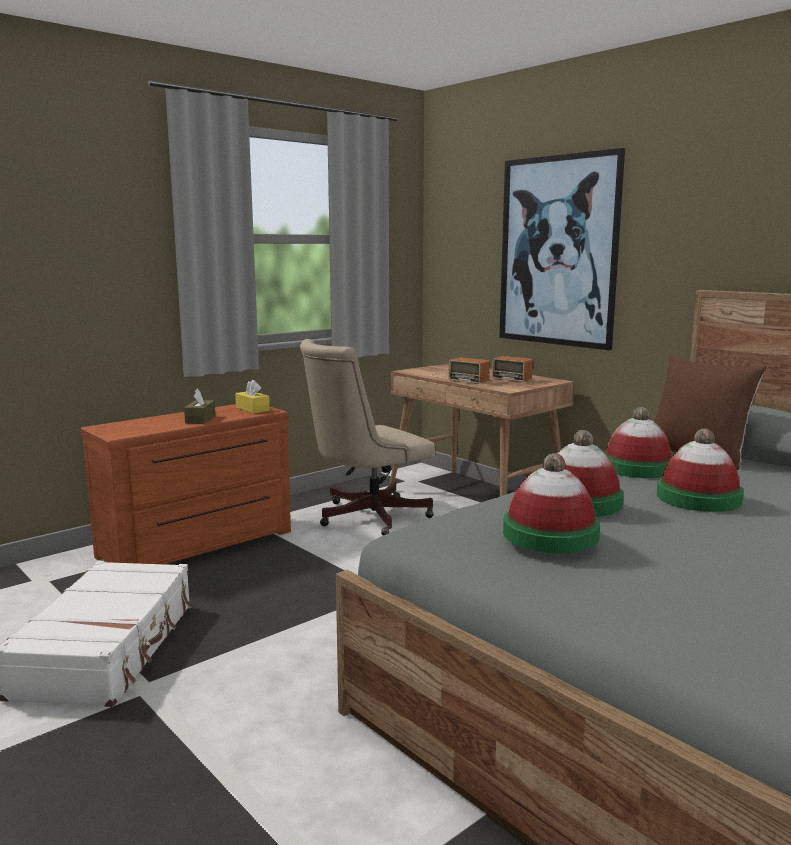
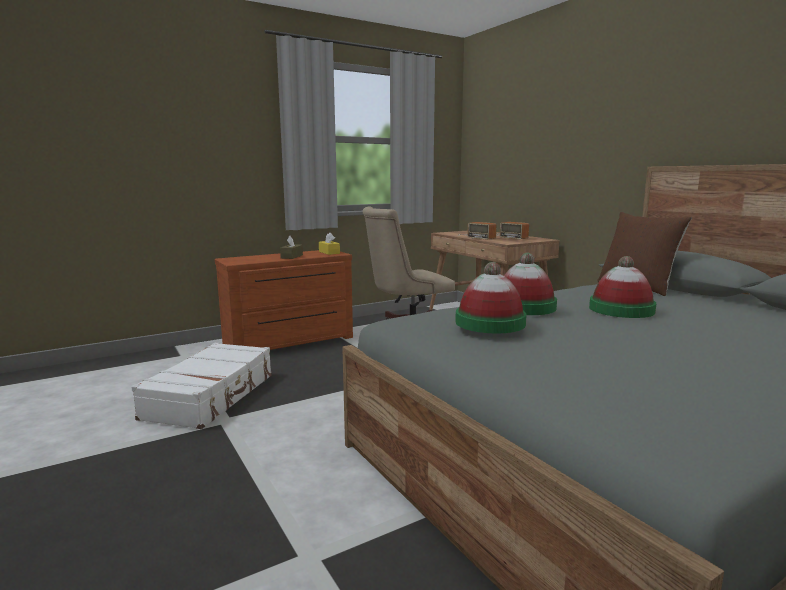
camera: 10 degrees right, 0 degrees up
(558, 251) = (551, 145): picture -> none
(637, 467) = (585, 292): hat -> none

